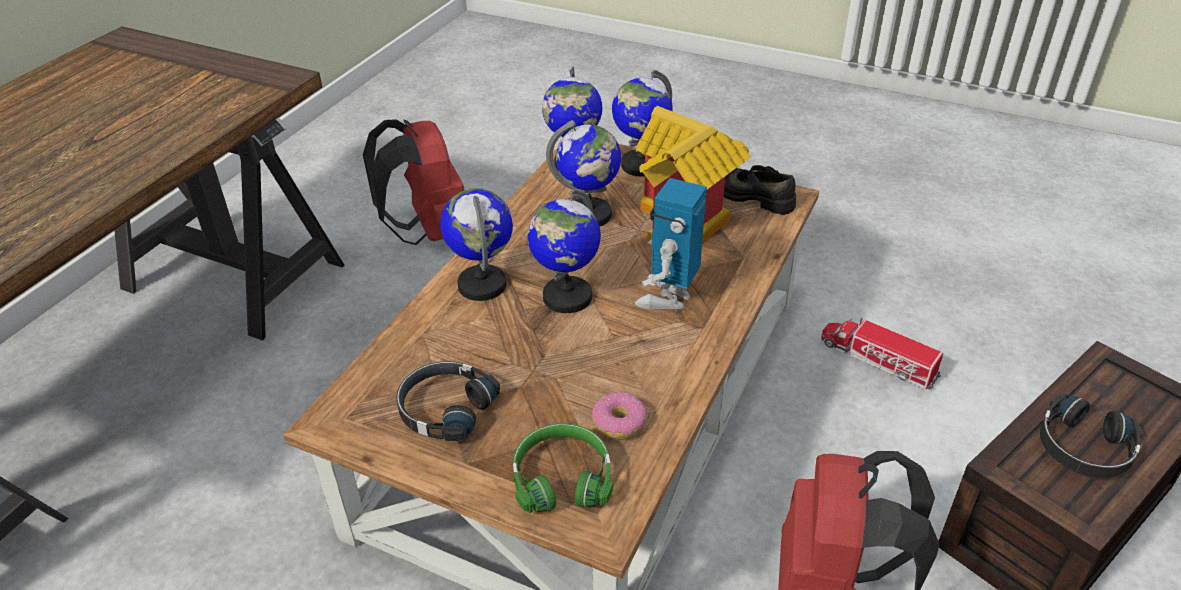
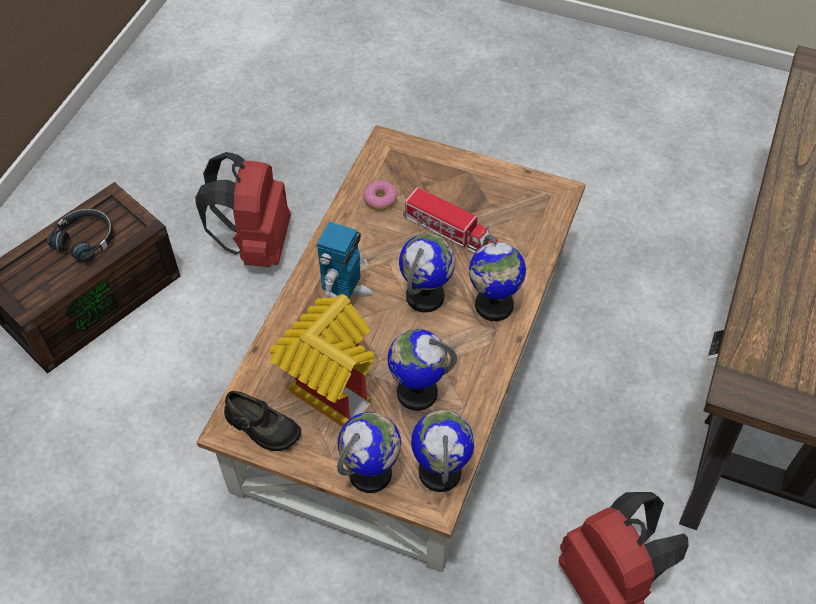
camera: 175 degrees right, 15 degrees up
(445, 409) = (491, 203): black headphones -> none
(562, 477) = (411, 166): green headphones -> none
(877, 360) = (168, 426): toy truck -> toy truck (450, 231)

